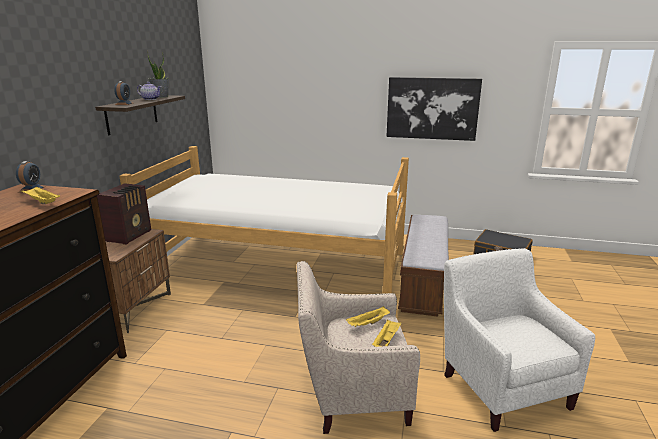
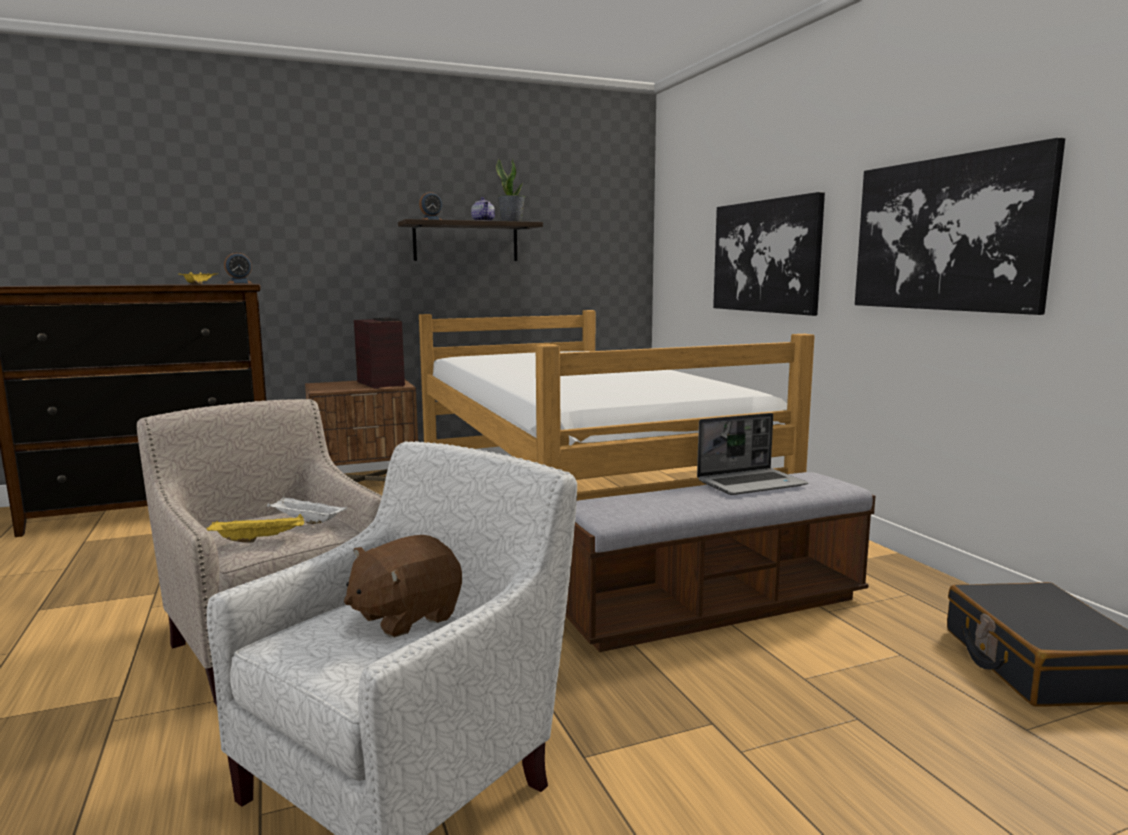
camera: 55 degrees right, 10 degrees down
(130, 235) = (381, 384): radio -> radio turned 105 degrees counterclockwise
(319, 111) = (765, 256): none -> picture
(368, 324) = (306, 521): yellow tray -> white tray
(423, 227) = (751, 483): none -> laptop
(508, 325) = (405, 616): none -> brown plush toy

